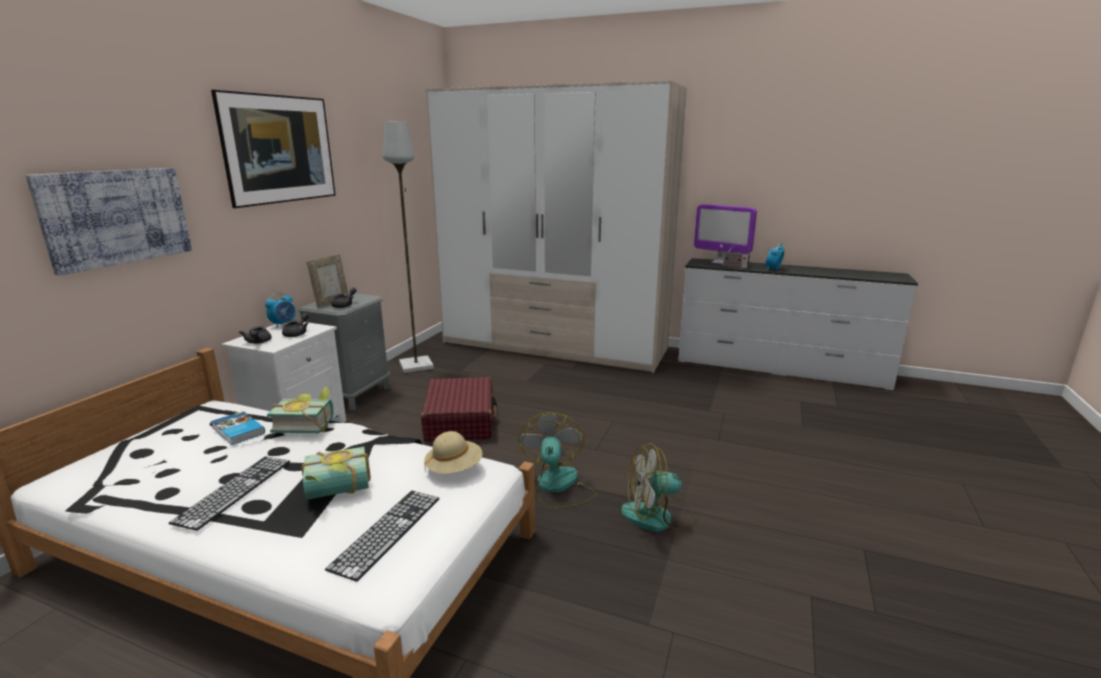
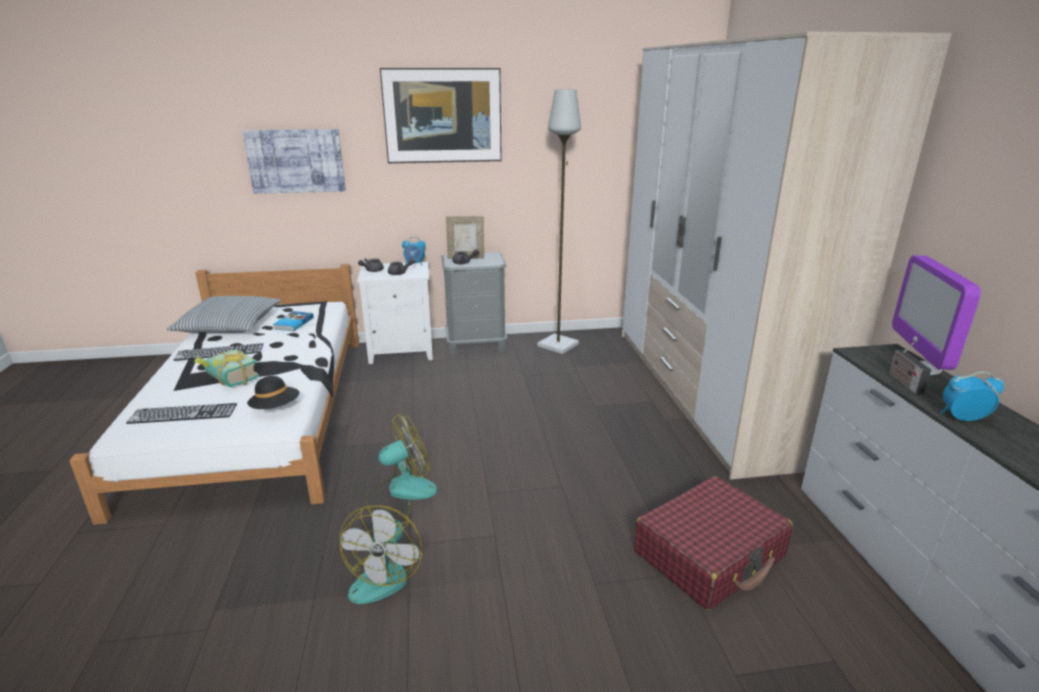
camera: 60 degrees right, 5 degrees up
(140, 477) = (229, 325): none -> pillow
(306, 424) = (315, 337): book -> none
(454, 469) = (276, 408): beige hat -> black hat
(460, 421) = (477, 403): red suitcase -> red suitcase (710, 554)
(658, 517) = (384, 573): fan -> fan turned 135 degrees counterclockwise

